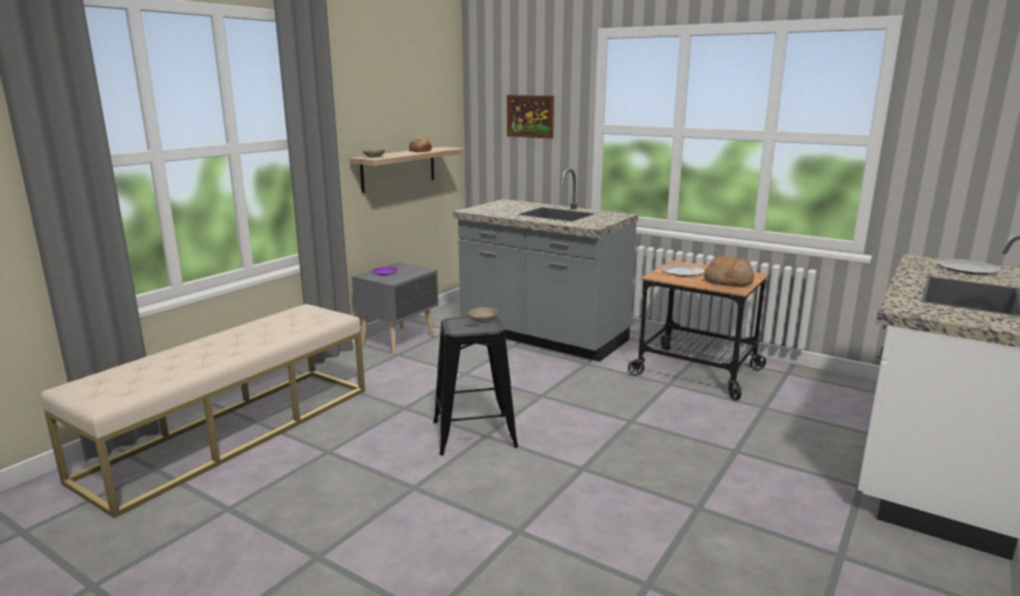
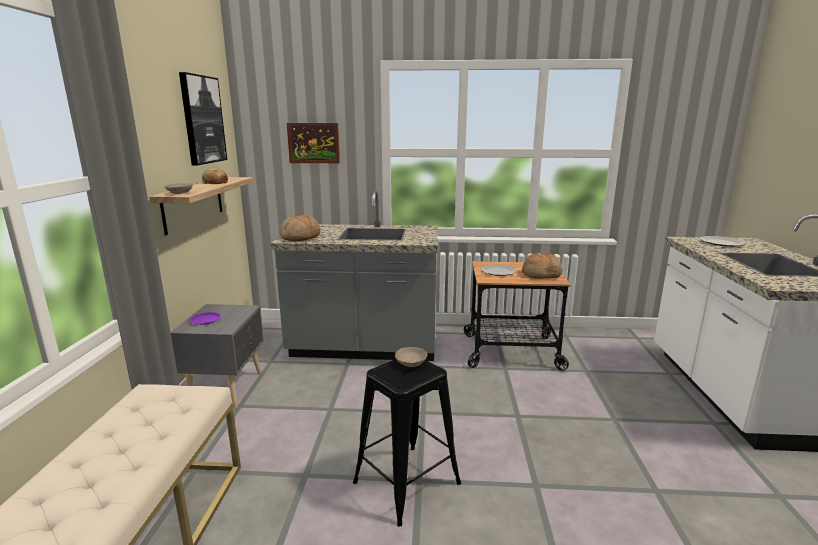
camera: 30 degrees left, 0 degrees up
(420, 92) = (202, 120): none -> picture
(485, 210) = (301, 237): none -> bread

